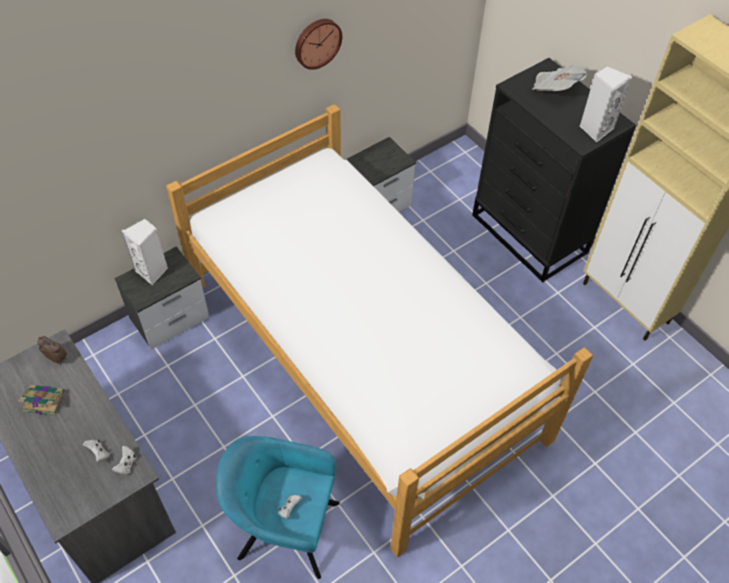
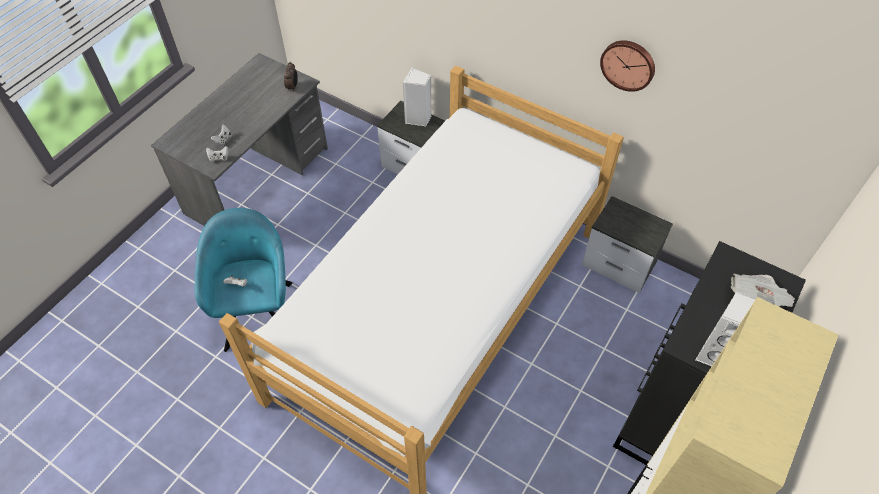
camera: 70 degrees right, 0 degrees up
(43, 401) = (255, 95): book -> none

